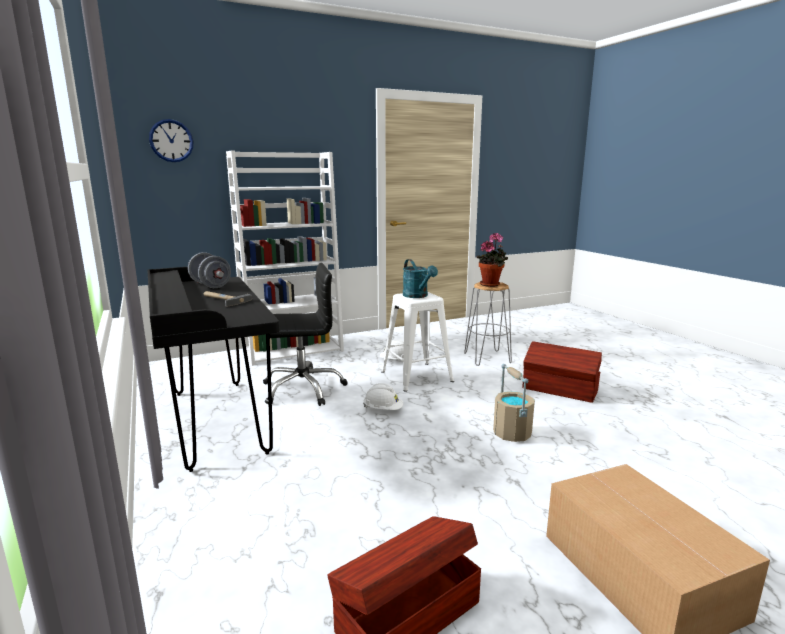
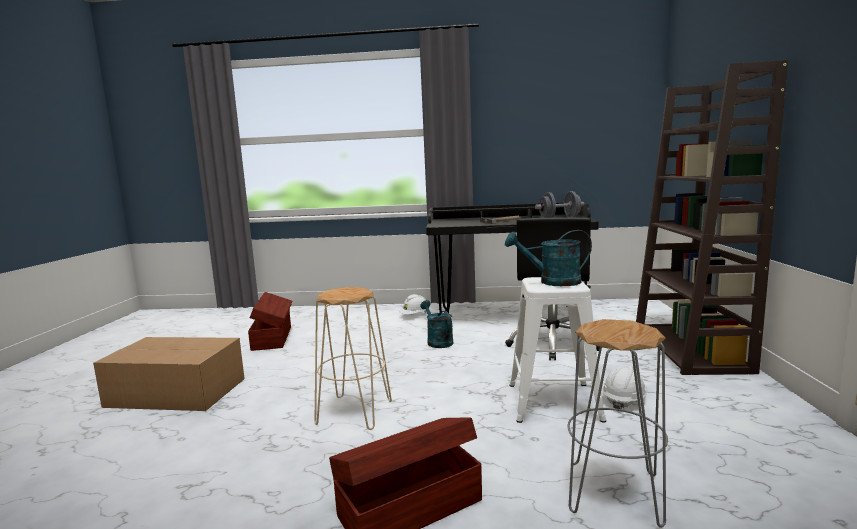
camera: 120 degrees right, 5 degrees down
(171, 141) = (690, 83): wall clock -> none
(294, 350) = (691, 349): white bookcase -> brown bookcase
(329, 442) = (437, 341): none -> turquoise watering can
(383, 410) = (473, 366): white hard hat -> white hard hat (414, 315)
(491, 284) = (615, 329): potted plant -> none
(511, 433) = (355, 412): beige bucket -> beige stool

